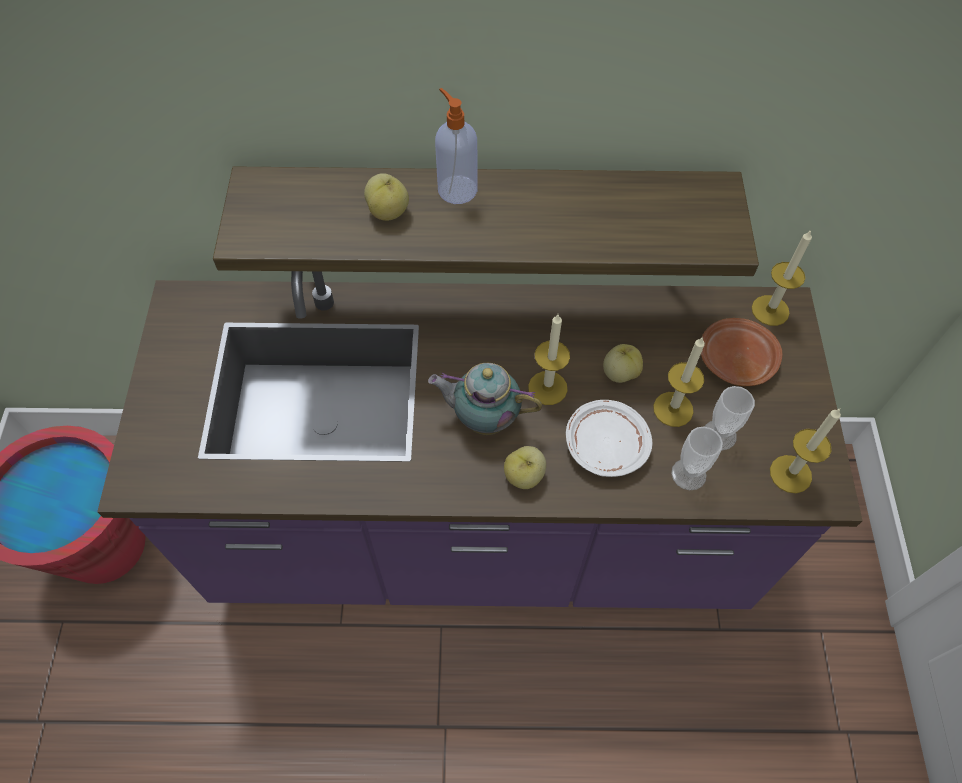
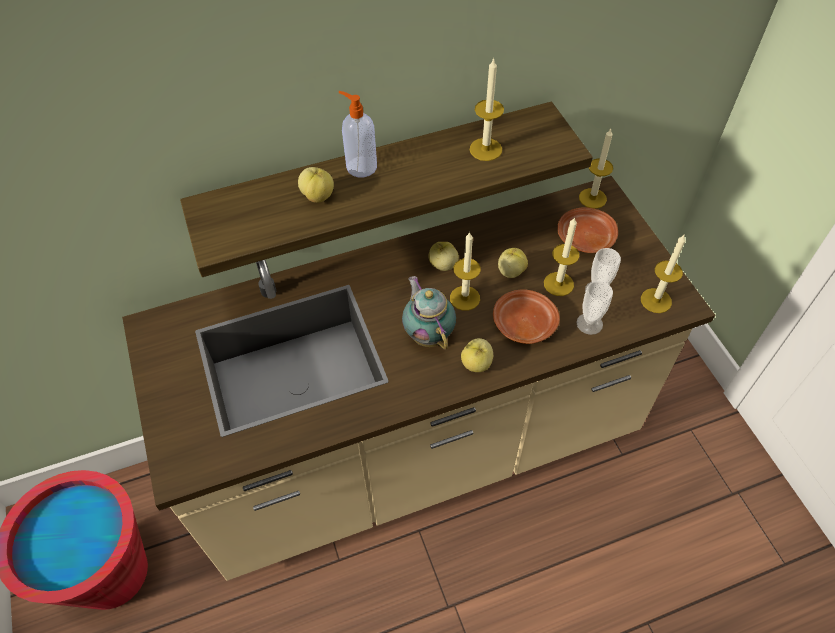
camera: 20 degrees left, 5 degrees down
(480, 535) = (420, 451): purple counter -> beige counter
(483, 418) = (428, 334): teapot -> teapot turned 75 degrees clockwise
(540, 337) = (443, 265): none -> apple
(605, 445) = (523, 323): white plate -> brown plate
(622, 212) = (485, 149): none -> candle

